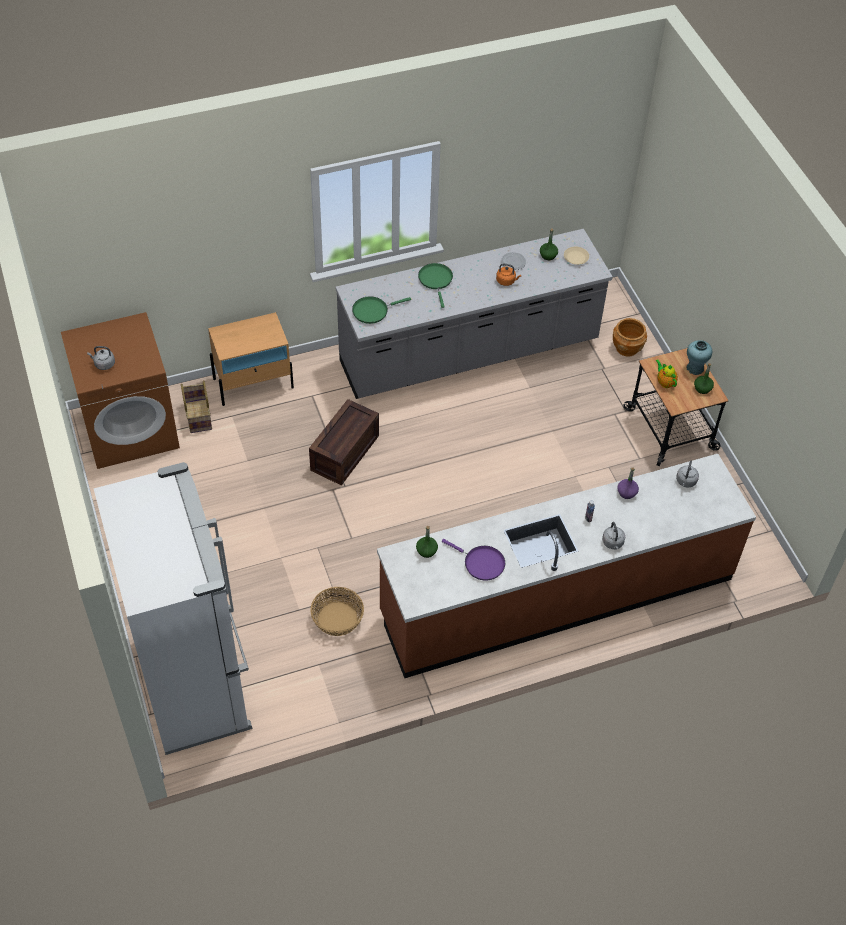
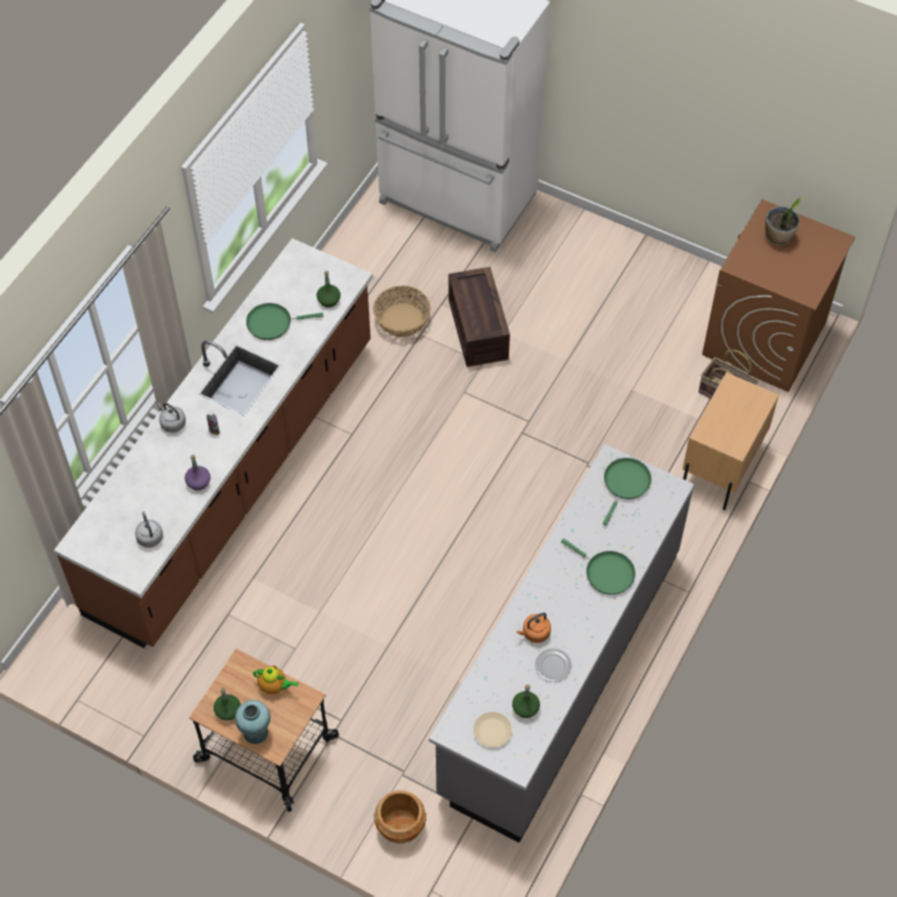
camera: 140 degrees right, 5 degrees up
(103, 364) = (778, 237): grey kettle -> potted plant
(344, 451) = (559, 464): crate -> crate (479, 330)
(481, 563) = (272, 323): purple frying pan -> green frying pan

